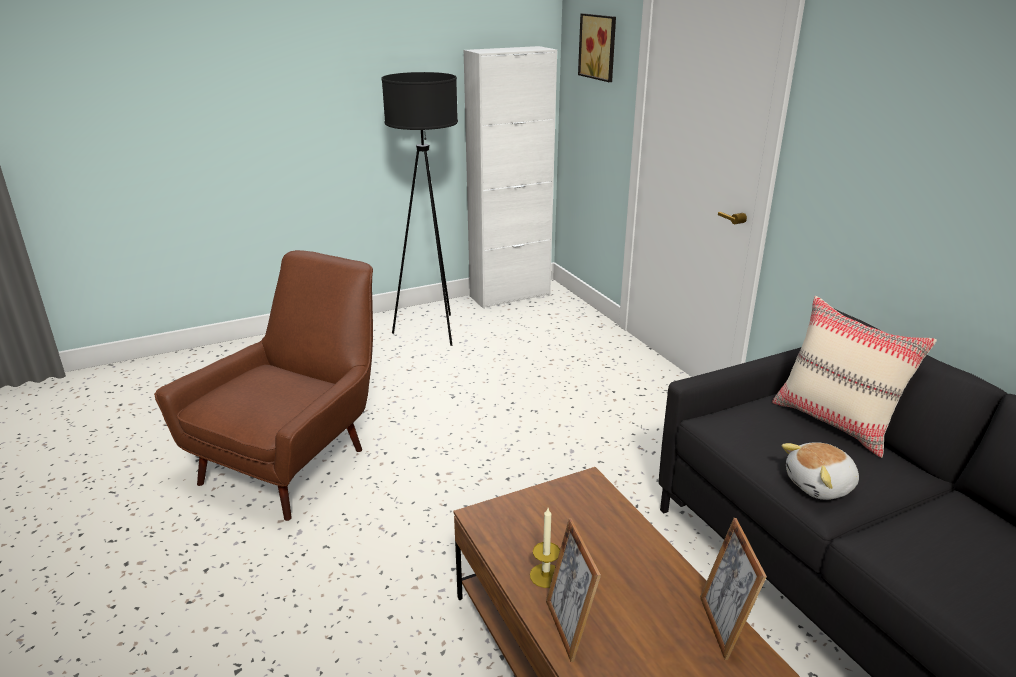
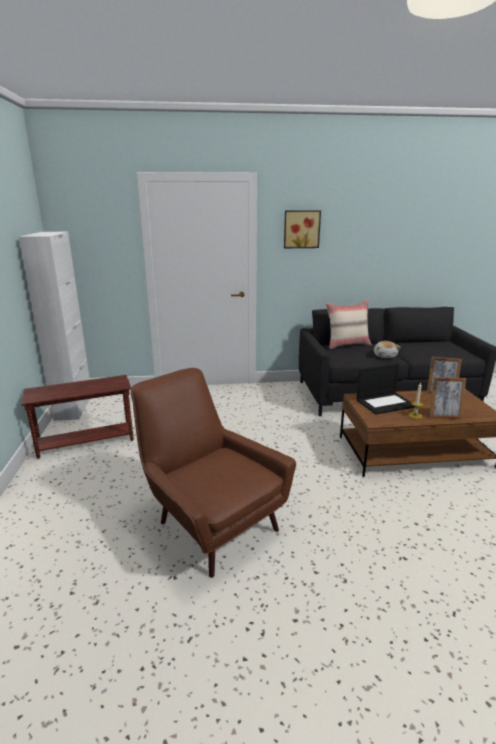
camera: 70 degrees left, 5 degrees down
(432, 330) = (86, 442): black floor lamp -> brown side table
(585, 527) = (385, 403): none -> laptop
(599, 47) = (97, 227): picture -> picture (301, 229)

